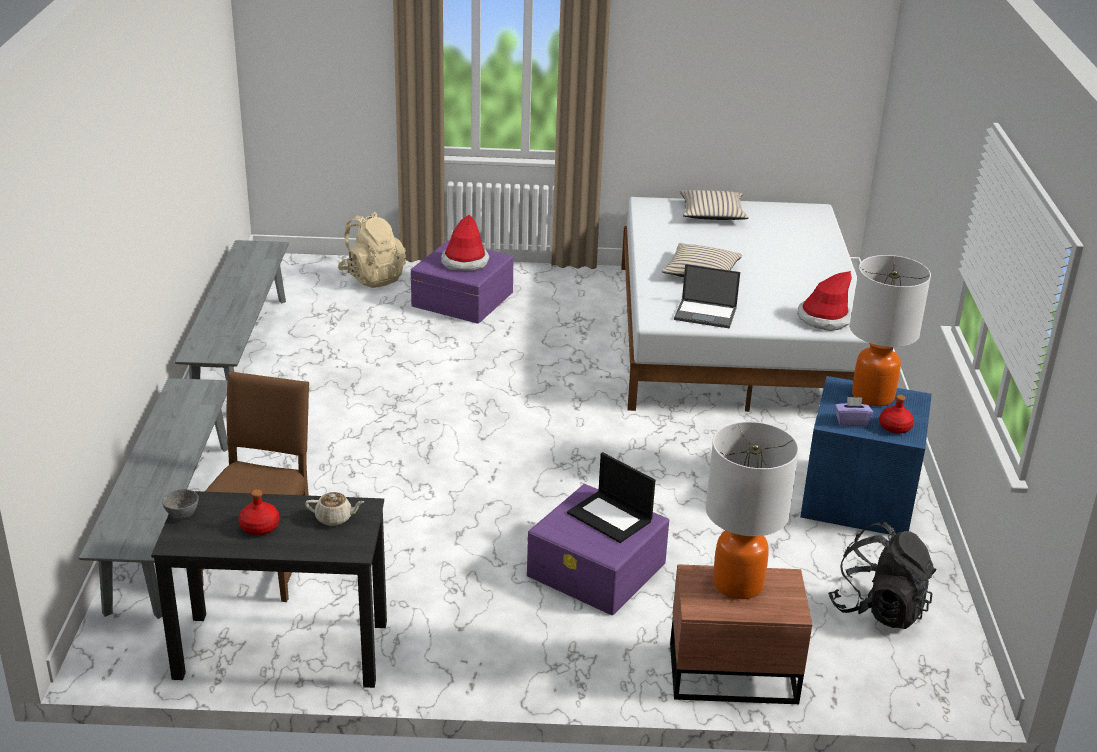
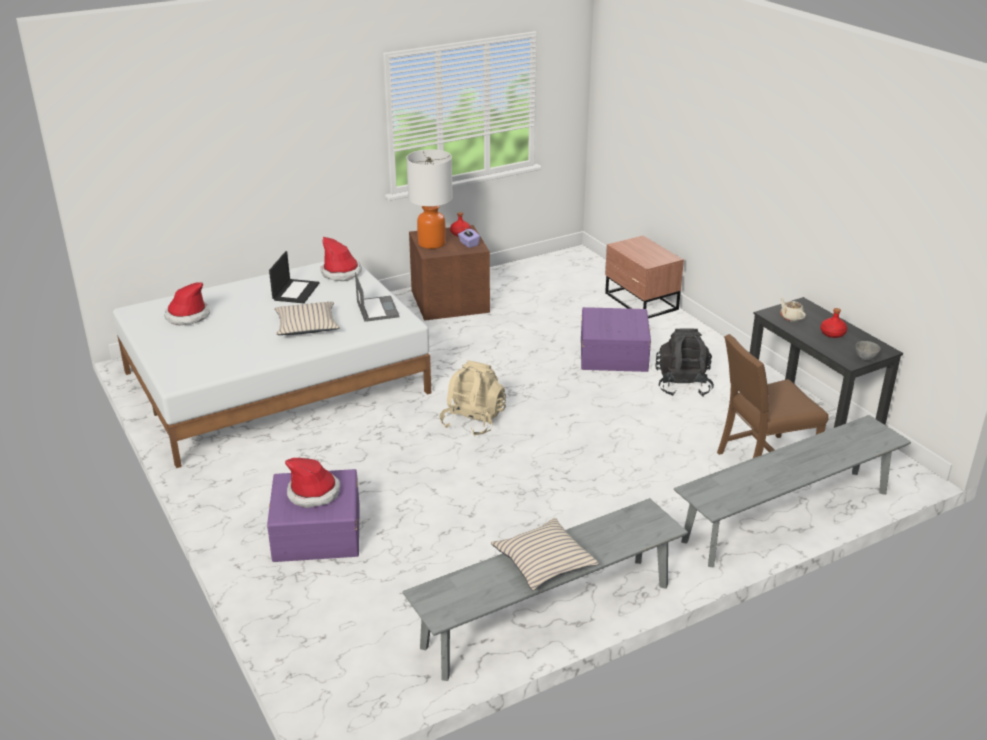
camera: 120 degrees left, 0 degrees up
(372, 277) = (315, 611): beige backpack -> beige backpack (473, 421)
(611, 517) = (605, 321): laptop -> laptop (295, 291)
(712, 213) = (177, 348): beige pillow -> beige pillow (544, 562)
(737, 584) = (640, 254): table lamp -> none
(780, 228) = (187, 316): none -> hat
(860, 499) = (450, 301): blue storage box -> brown storage box
(878, 608) = (544, 280): black backpack -> black backpack (682, 385)

